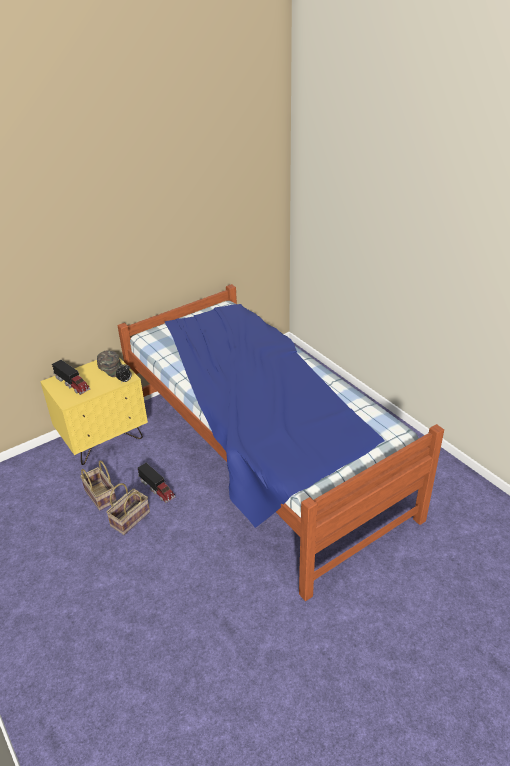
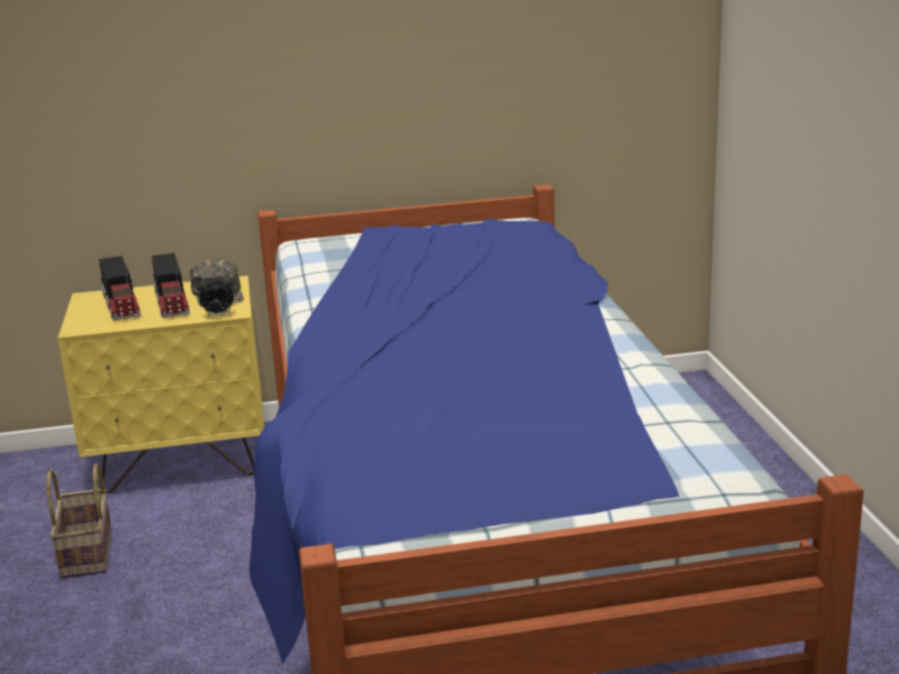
camera: 25 degrees right, 15 degrees down
(130, 518) = (105, 608): basket -> none
(157, 488) = (205, 569): toy truck -> toy truck (171, 302)

